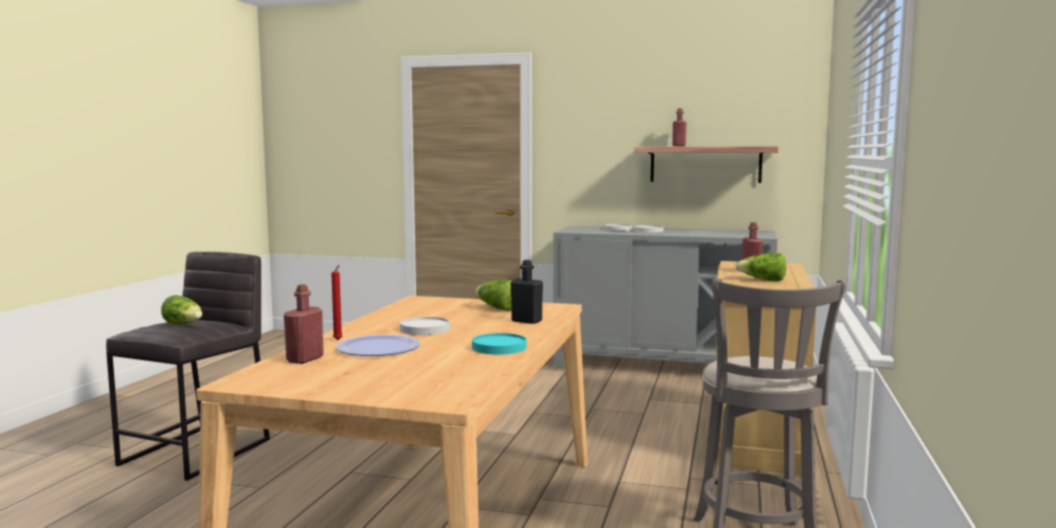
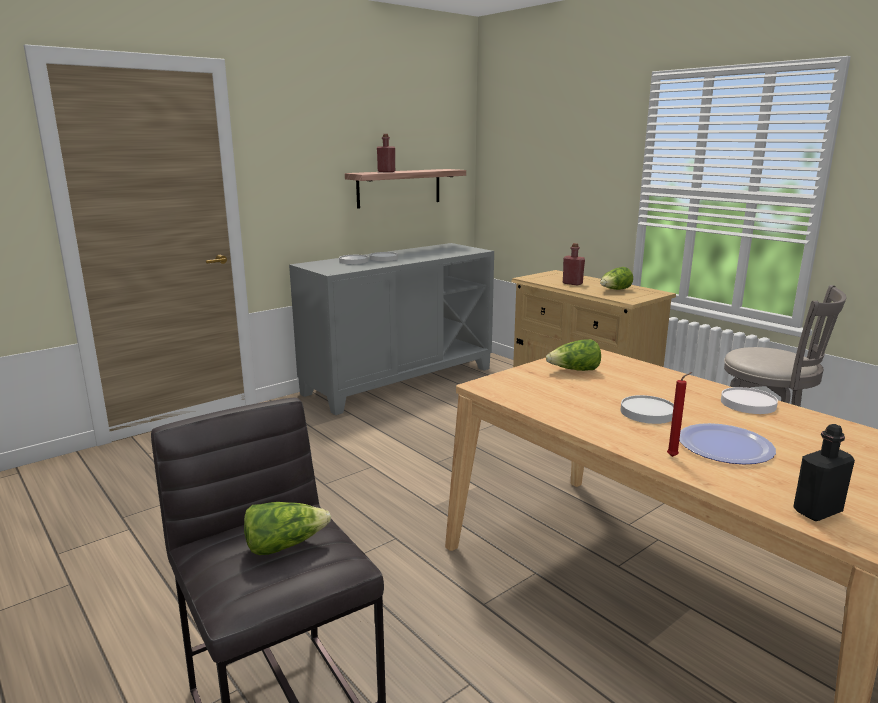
camera: 55 degrees left, 10 degrees up
(305, 359) = (761, 487): red bottle -> none
(498, 347) = (748, 404): turquoise plate -> white plate
(526, 321) = (643, 374): black bottle -> black bottle (817, 511)

